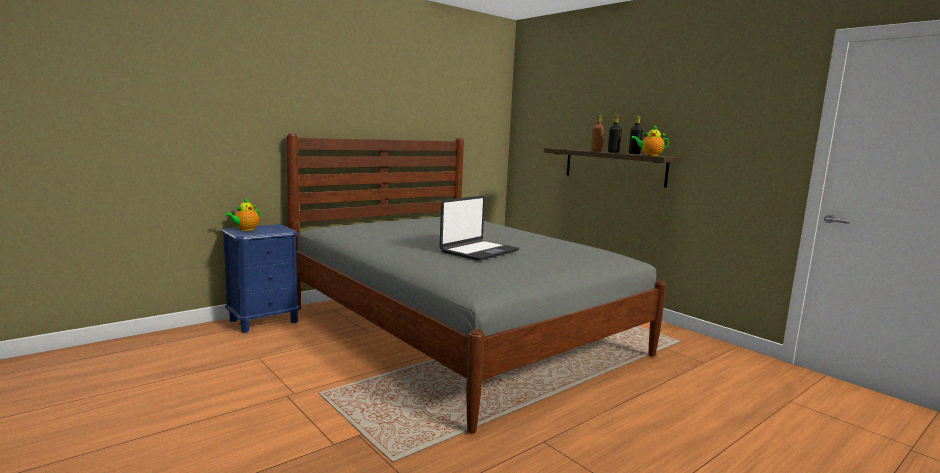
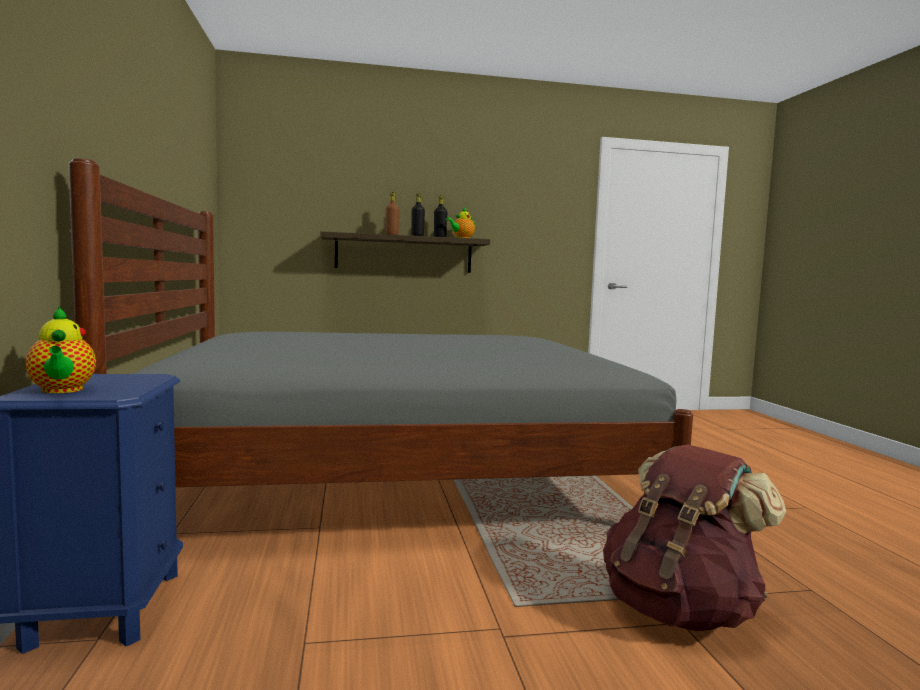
camera: 60 degrees left, 5 degrees down
(350, 442) = (680, 609): none -> brown backpack
(479, 251) = (484, 347): laptop -> none

